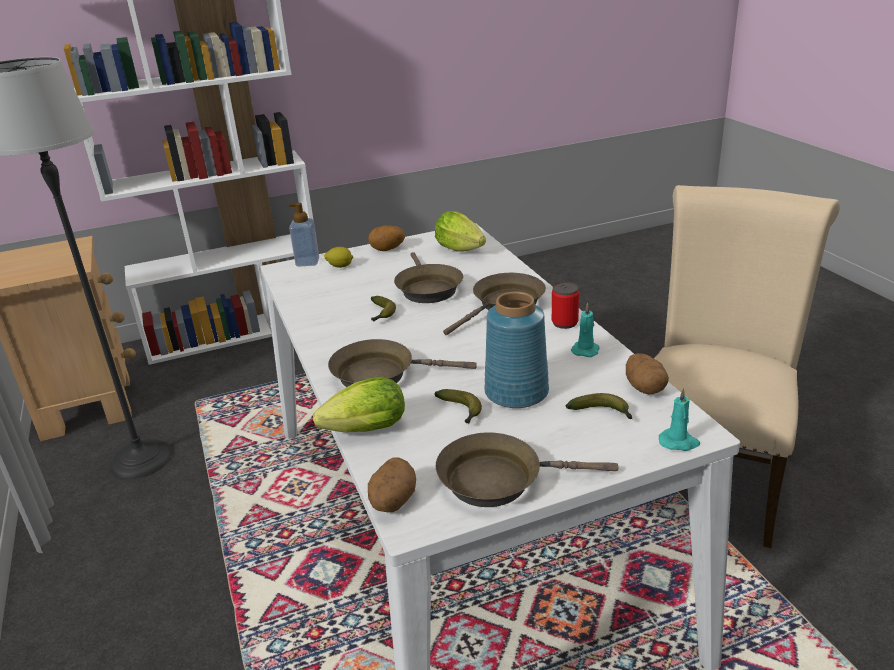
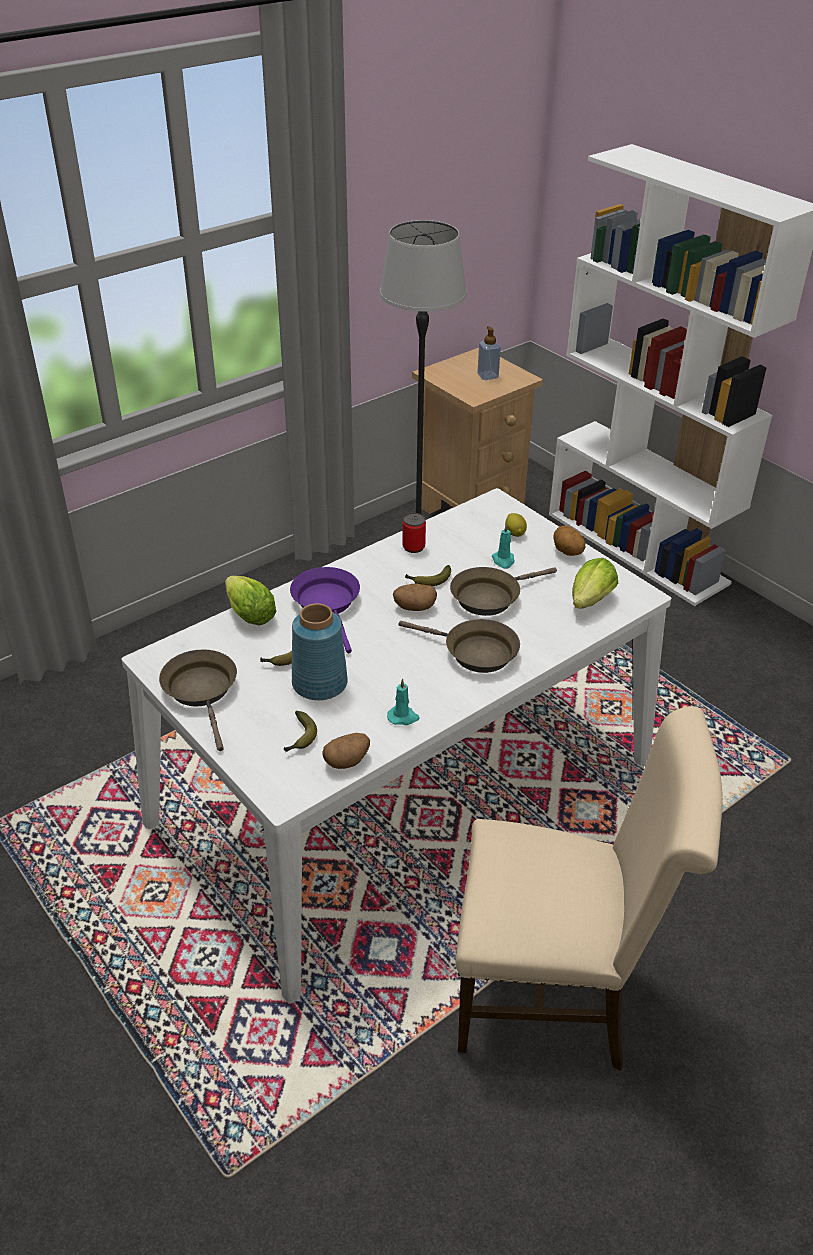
camera: 70 degrees right, 10 degrees up
(307, 262) = (516, 511): soap dispenser -> soap dispenser (487, 376)
(380, 374) = (328, 604): brown frying pan -> purple frying pan
(392, 502) = (171, 646): potato -> potato (414, 607)
(564, 323) = (452, 697): can -> can (413, 547)
(679, 442) = (267, 786): turquoise candle -> turquoise candle (503, 561)

